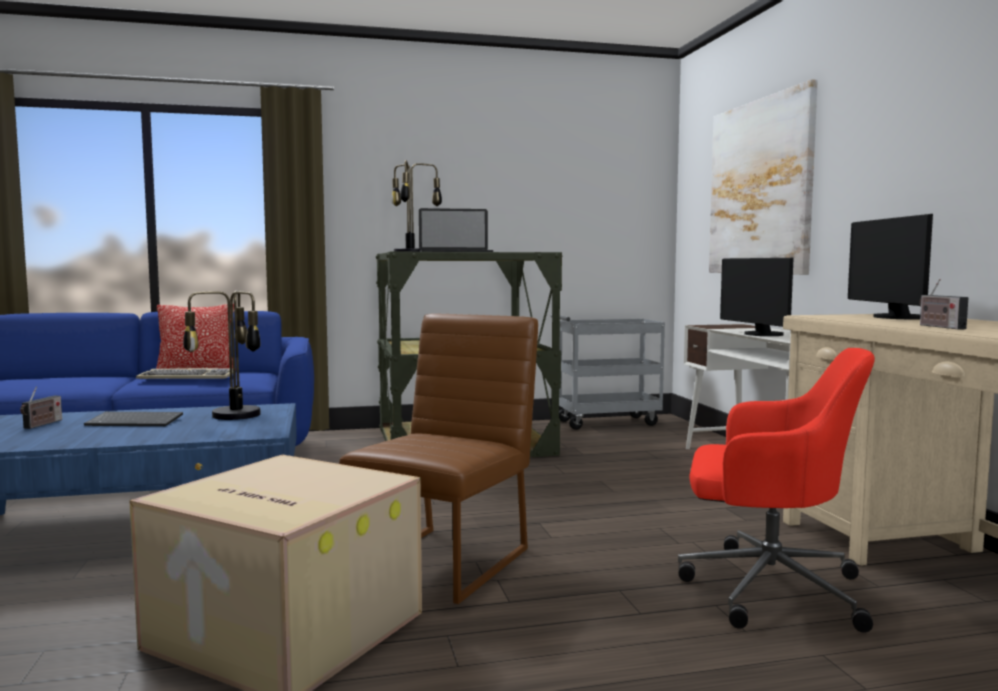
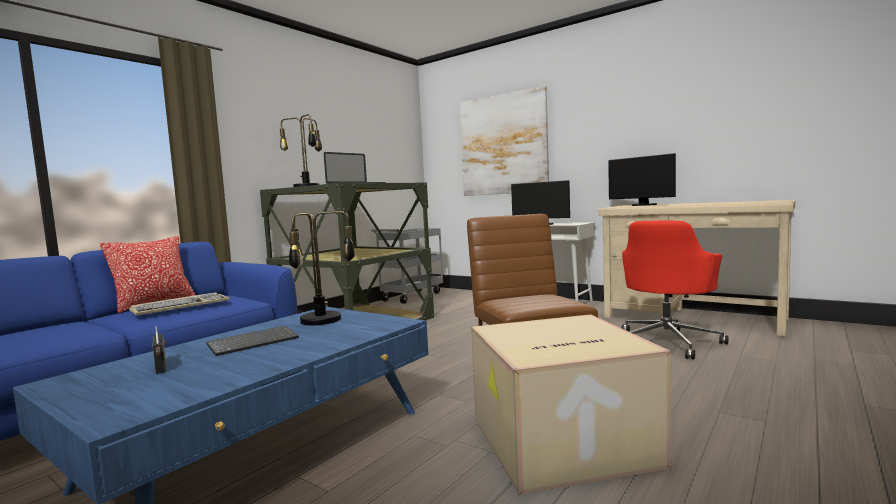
camera: 40 degrees left, 0 degrees up
(767, 588) = (667, 342): red office chair -> red office chair turned 150 degrees clockwise
(939, 327) = (695, 204): radio -> none

